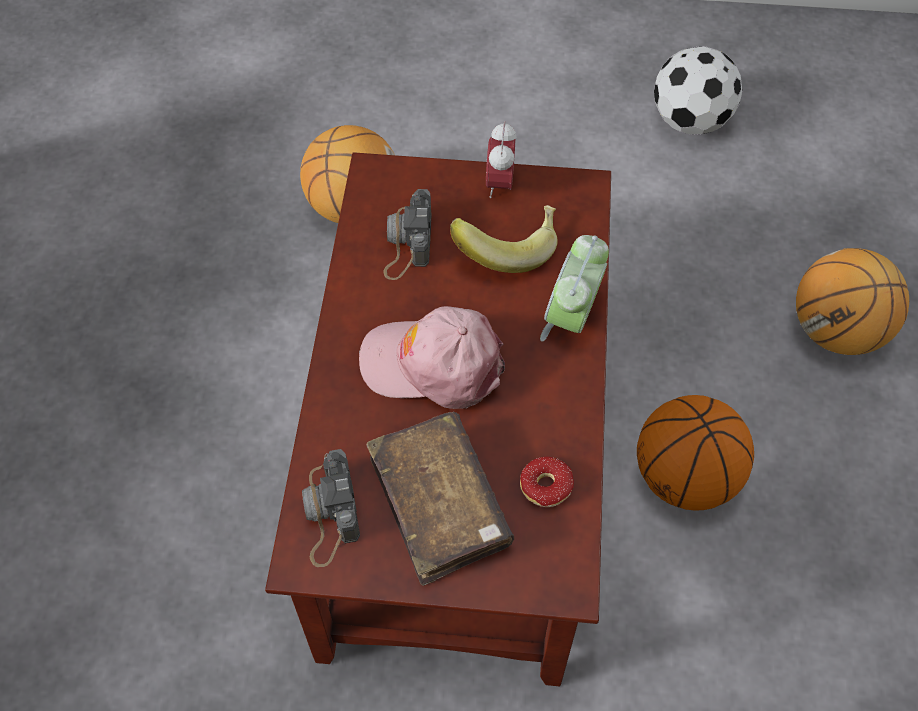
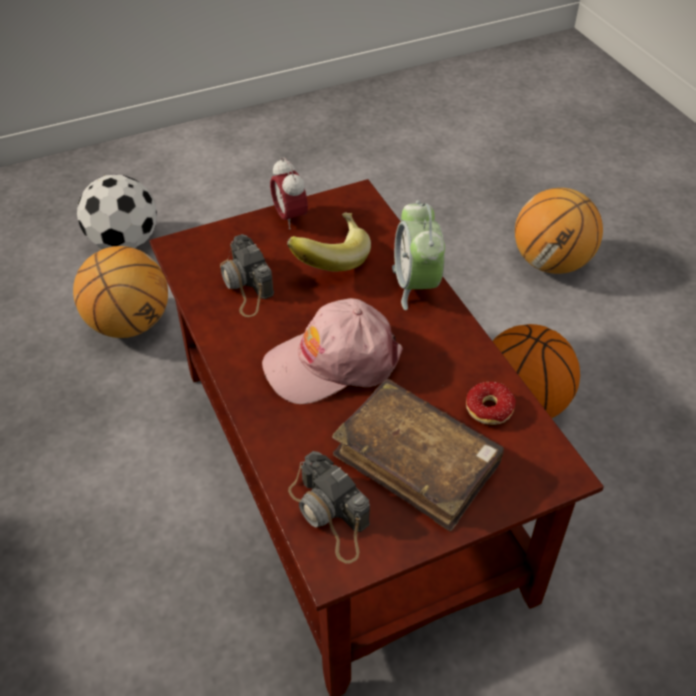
camera: 30 degrees left, 10 degrees down
(691, 121) = (356, 168): football -> football (125, 242)

